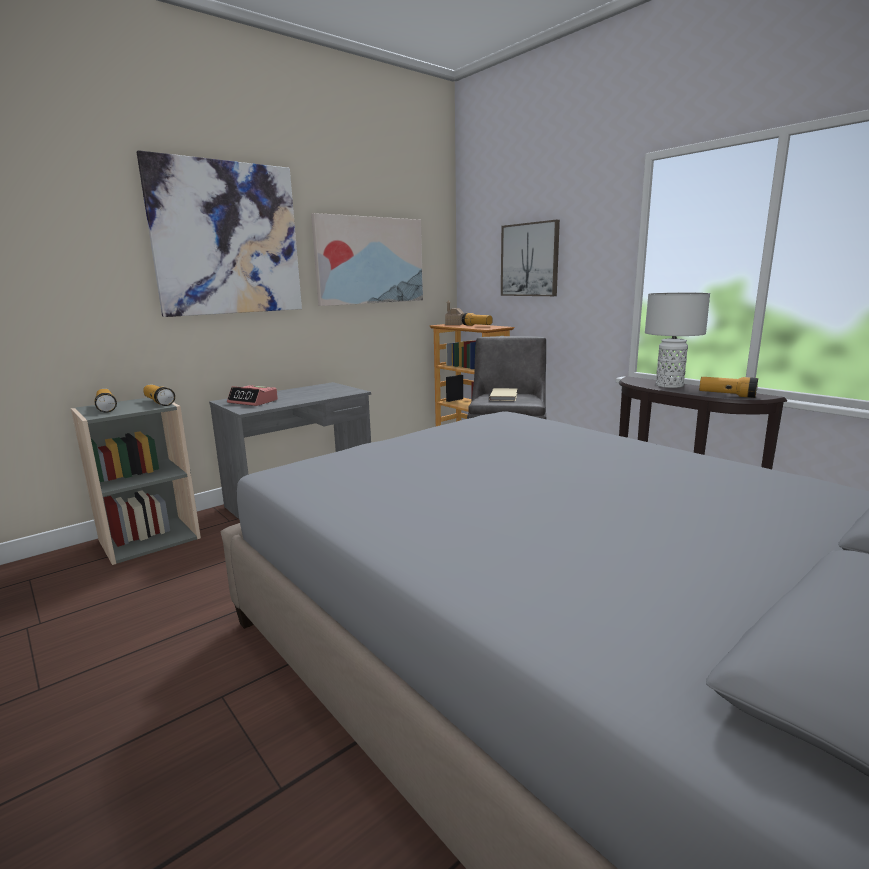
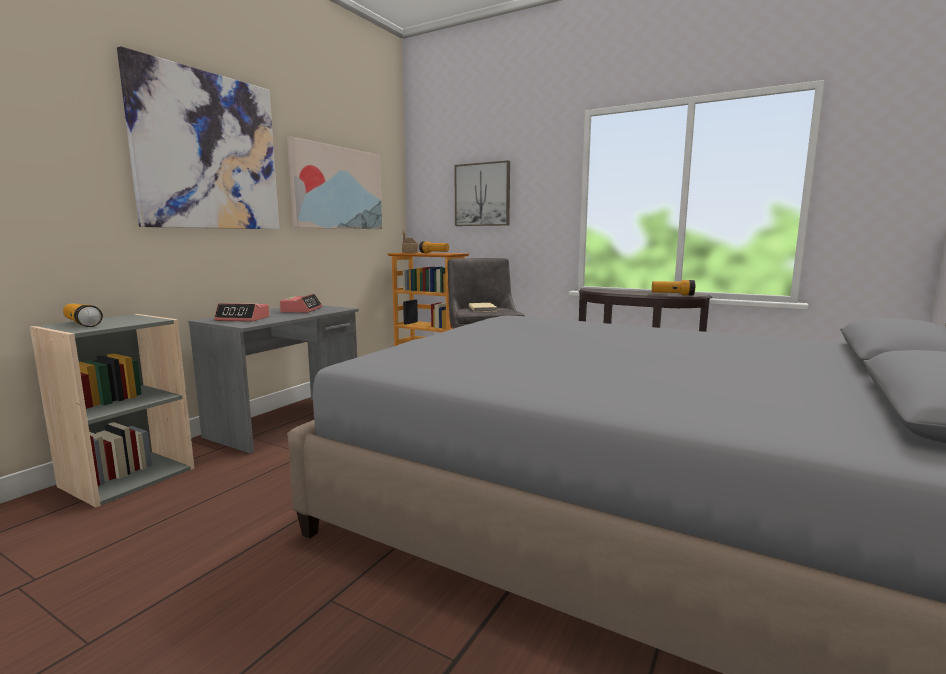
camera: 20 degrees left, 5 degrees down
(159, 402) = (145, 318): flashlight -> none
(316, 391) = (301, 310): none -> alarm clock
(669, 385) = (623, 291): white table lamp -> none

